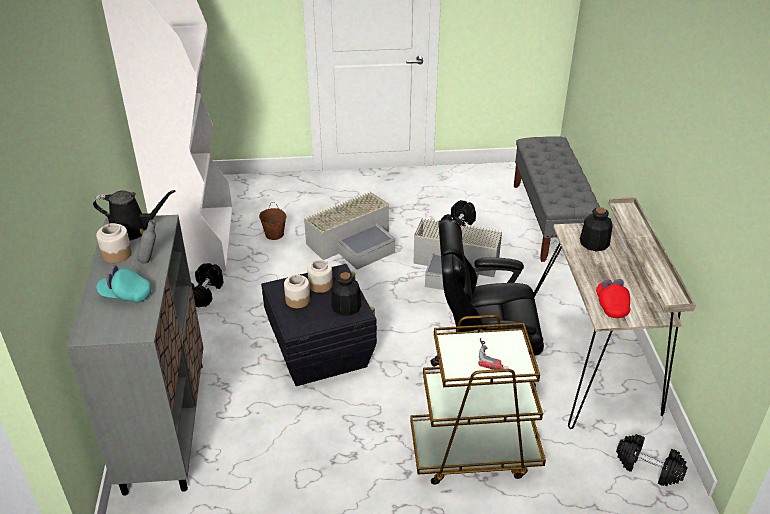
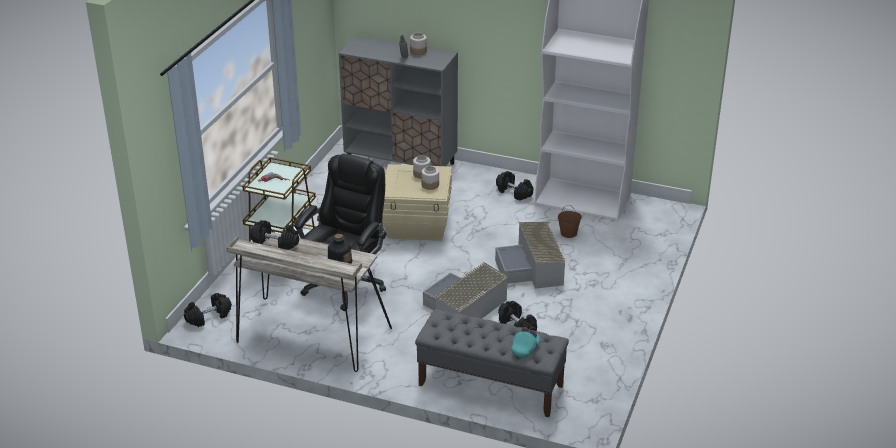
camera: 115 degrees right, 5 degrees down
(126, 295) = (380, 50): turquoise cap -> turquoise cap (525, 348)
(133, 229) = (438, 57): black watering can -> none
(321, 351) = (418, 225): black storage box -> beige storage box
(346, 307) = (400, 189): bottle -> none
(611, 305) = (275, 243): red cap -> black dumbbell

